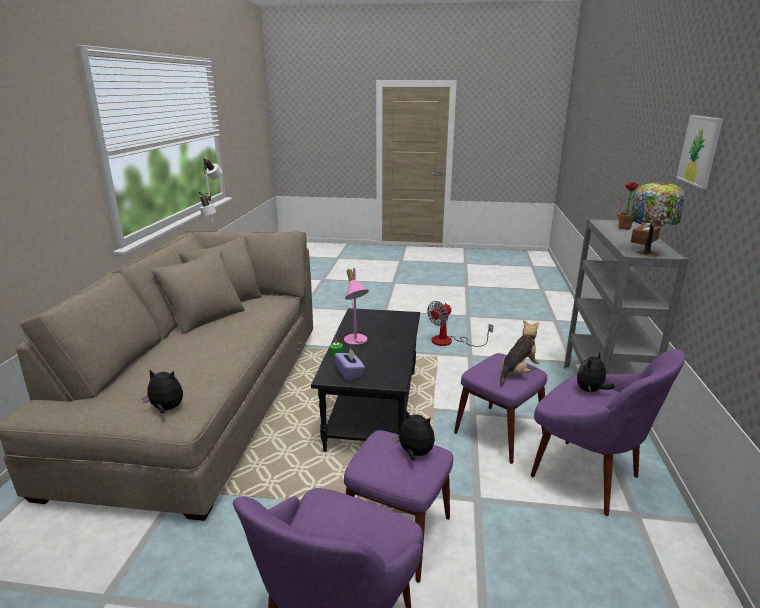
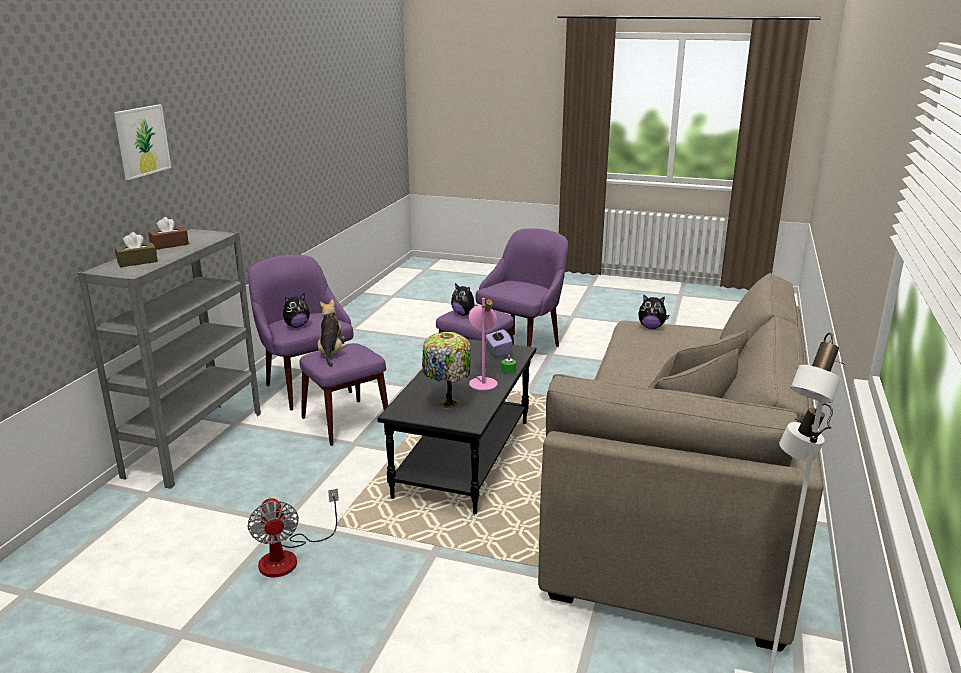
camera: 170 degrees left, 0 degrees up
(449, 341) = (289, 556): fan -> fan turned 105 degrees clockwise
(518, 372) = (331, 353): plush toy -> plush toy turned 120 degrees clockwise
(621, 227) = (137, 262): potted plant -> brown tissue box
(648, 253) = (207, 233): table lamp -> table lamp (447, 404)

